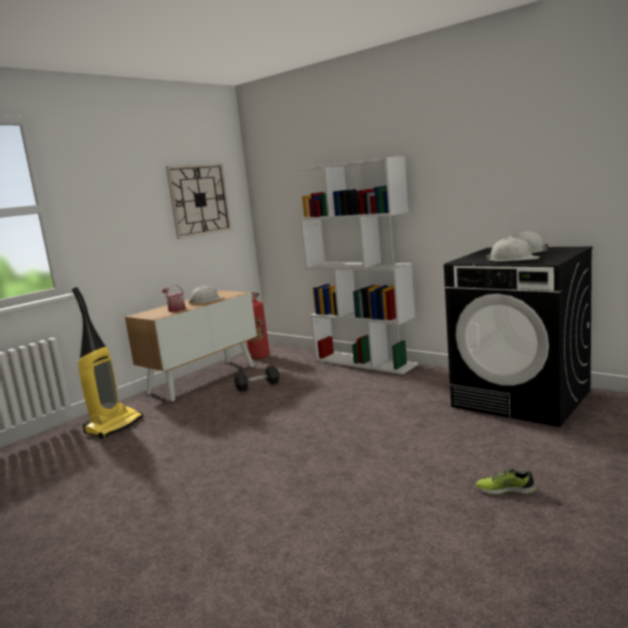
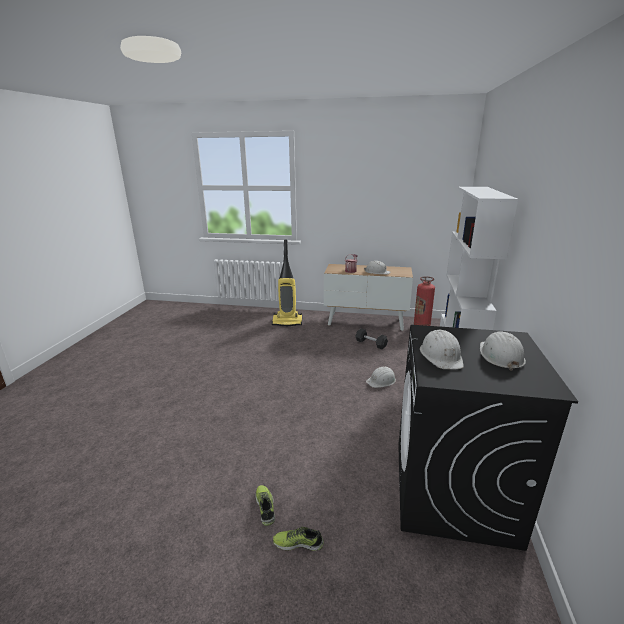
camera: 60 degrees right, 10 degrees up
(199, 200) = (413, 195): wall clock -> none
(339, 394) = (381, 381): none -> white hard hat
(561, 477) = (298, 542): none -> shoe

